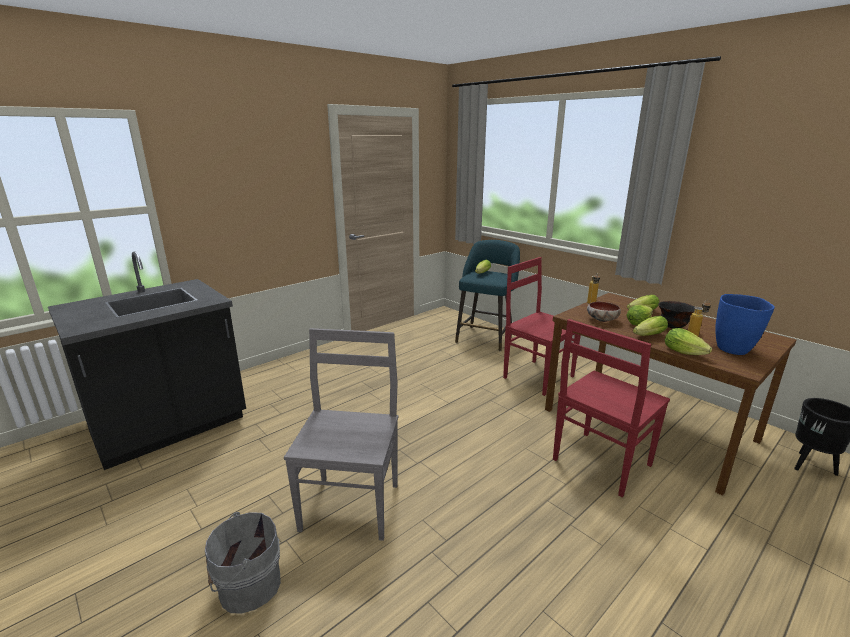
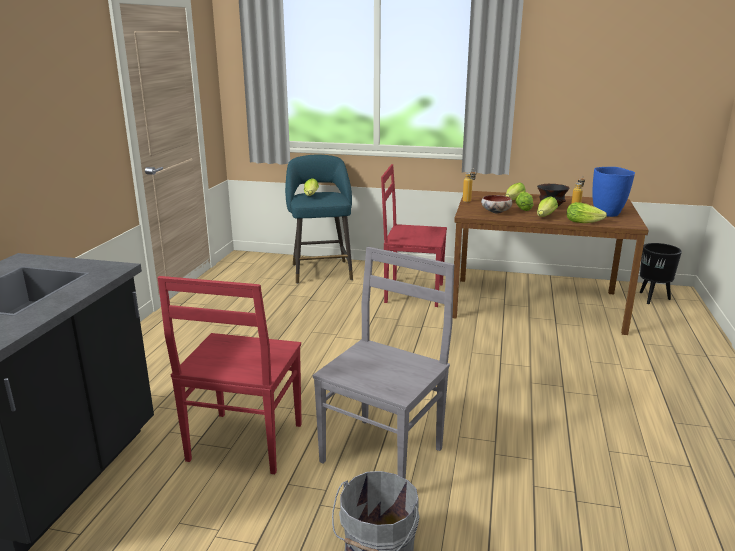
camera: 35 degrees left, 0 degrees up
(351, 504) = (383, 453): grey chair -> grey chair turned 60 degrees clockwise
(600, 463) = (536, 343): red chair -> red chair (244, 444)

